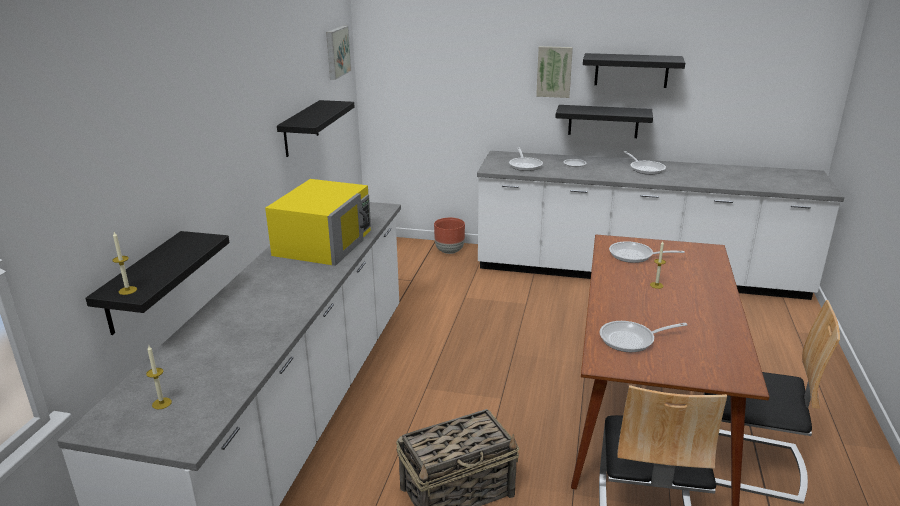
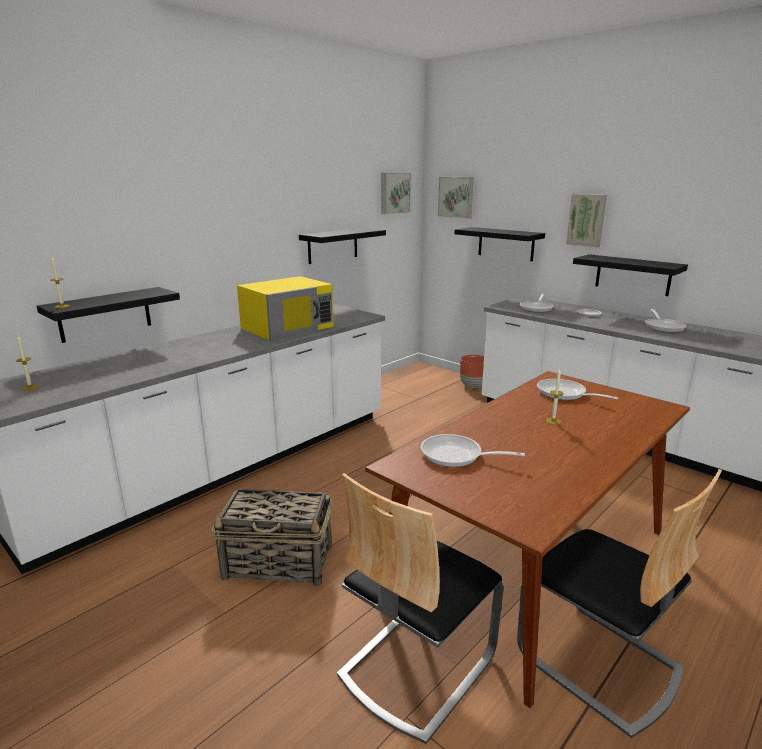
camera: 30 degrees right, 5 degrees down
(401, 50) = (456, 197): none -> picture
(631, 70) = (667, 220): black shelf -> black shelf (506, 244)

